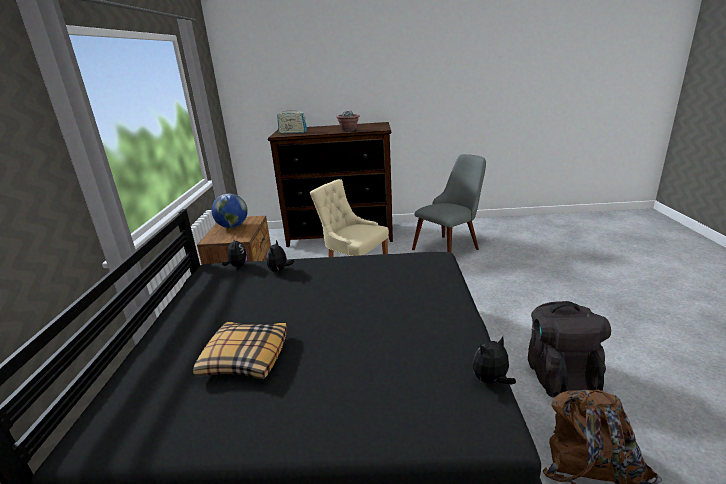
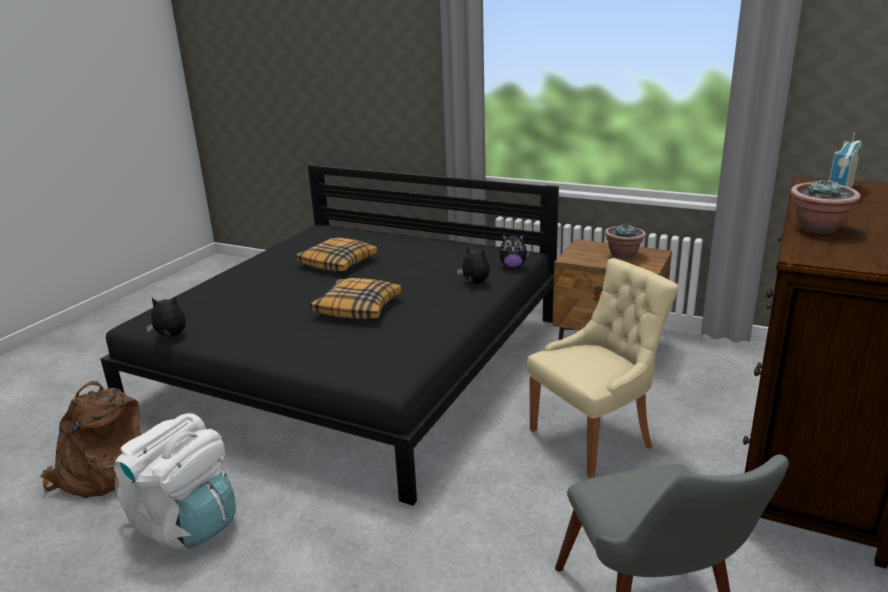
camera: 115 degrees right, 0 degrees up
(232, 226) = (623, 255): globe -> potted plant
(352, 301) = (358, 308): none -> pillow
(491, 381) = (170, 336): plush toy -> plush toy turned 90 degrees counterclockwise
(560, 376) = (186, 523): black backpack -> white backpack

